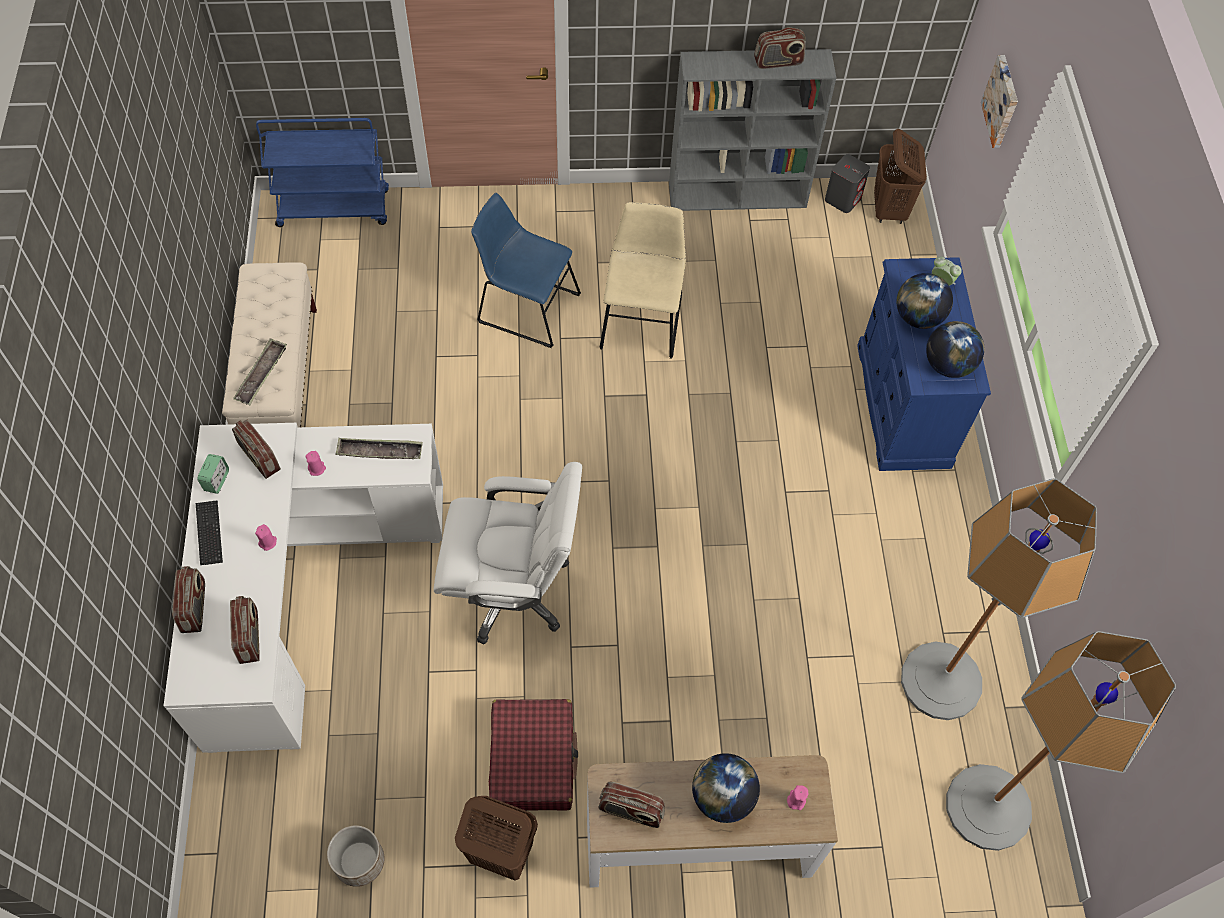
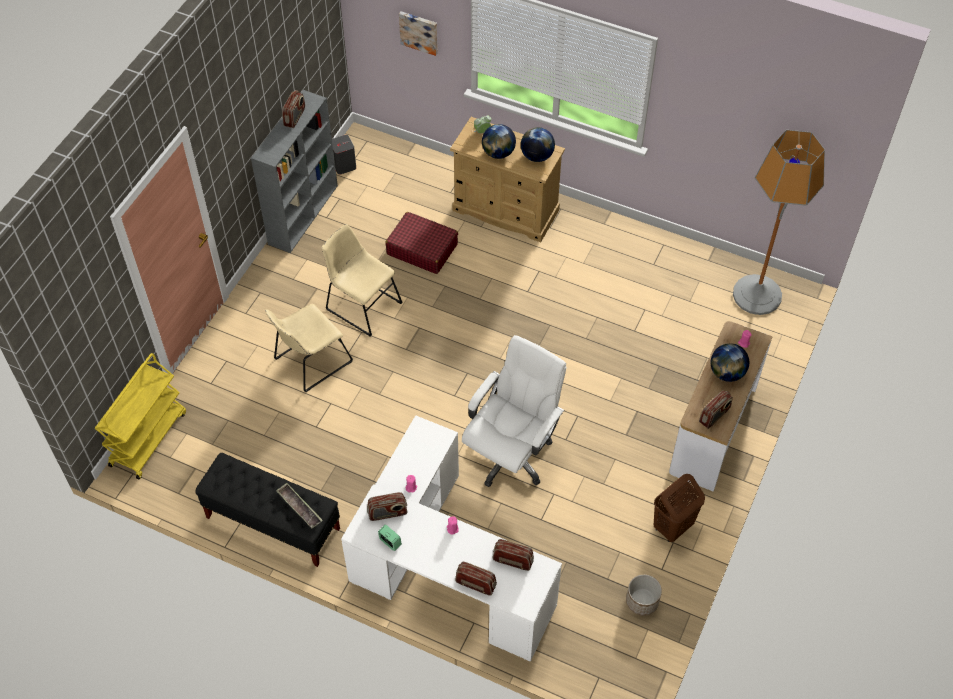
camera: 60 degrees left, 5 degrees down
(209, 533) = (427, 559): keyboard -> none
(280, 377) = (272, 523): beige bench -> black bench
(334, 208) = (148, 438): blue cart -> yellow cart
(380, 451) = (419, 449): tray -> none
(525, 306) = (310, 362): blue chair -> beige chair
(532, 759) = (625, 488): red suitcase -> red suitcase (422, 249)
(889, 210) = (368, 148): brown laundry basket -> none
(902, 405) = (506, 210): blue dresser -> beige dresser
(941, 681) = (680, 279): floor lamp -> none

